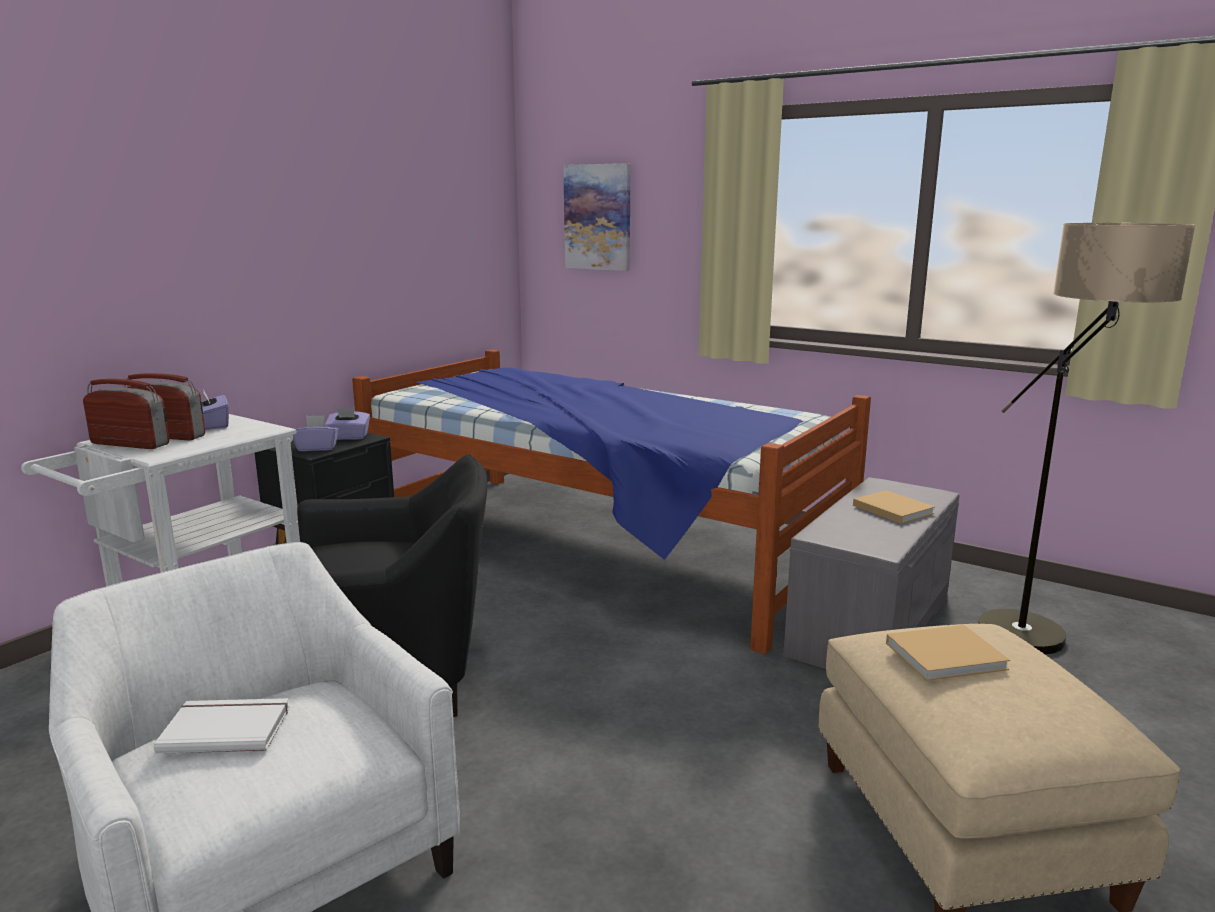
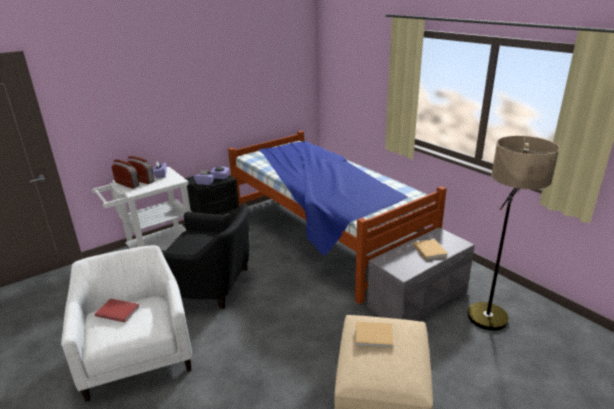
camera: 20 degrees right, 10 degrees up
(226, 728) = (118, 311): white book -> red book
(598, 217) = (349, 72): picture -> none

